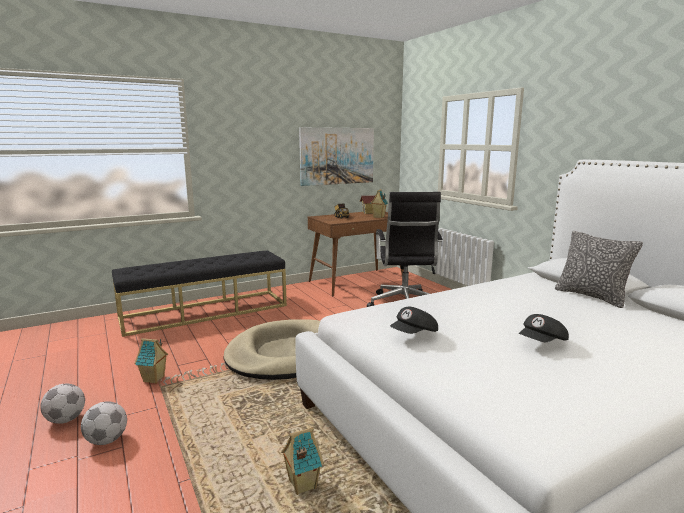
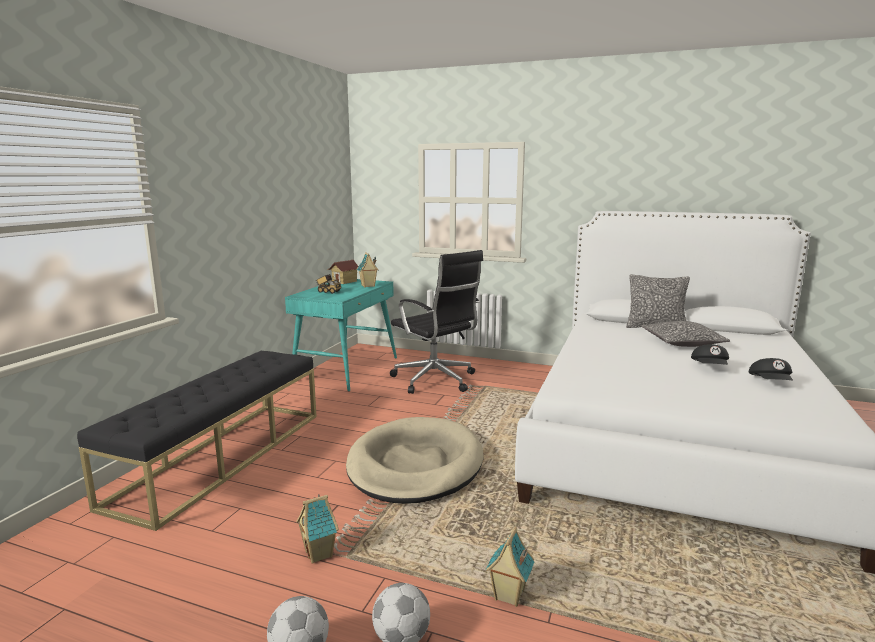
camera: 40 degrees left, 0 degrees up
(301, 485) = (634, 561): toy house -> toy house (508, 596)
(337, 156) = (303, 214): picture -> none
(357, 282) = (346, 369): brown desk -> turquoise desk
(414, 334) = (642, 386): black cap -> black cap (770, 382)
(582, 316) = (682, 343): none -> pillow

